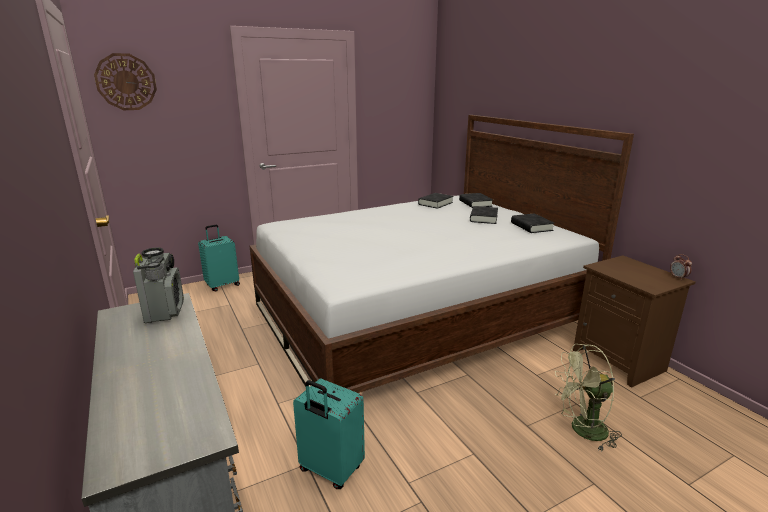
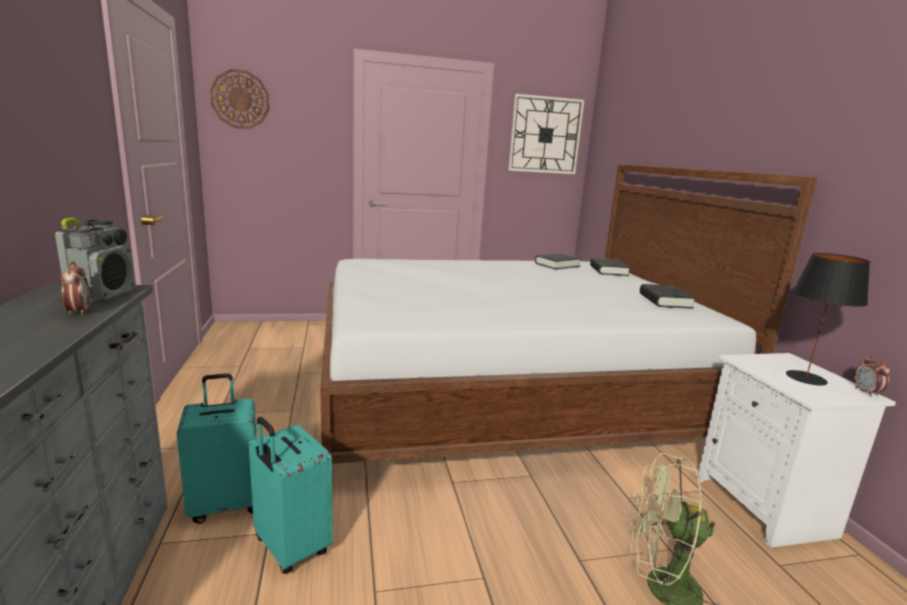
camera: 15 degrees right, 5 degrees down
(172, 332) = (79, 312): none -> alarm clock
(222, 285) = (309, 328): turquoise suitcase -> turquoise suitcase (226, 504)
(400, 90) = (545, 135): none -> wall clock
(483, 218) = (606, 285): black book -> none
(620, 361) = (766, 507): brown nightstand -> white nightstand
(642, 274) = (807, 378): none -> black table lamp

